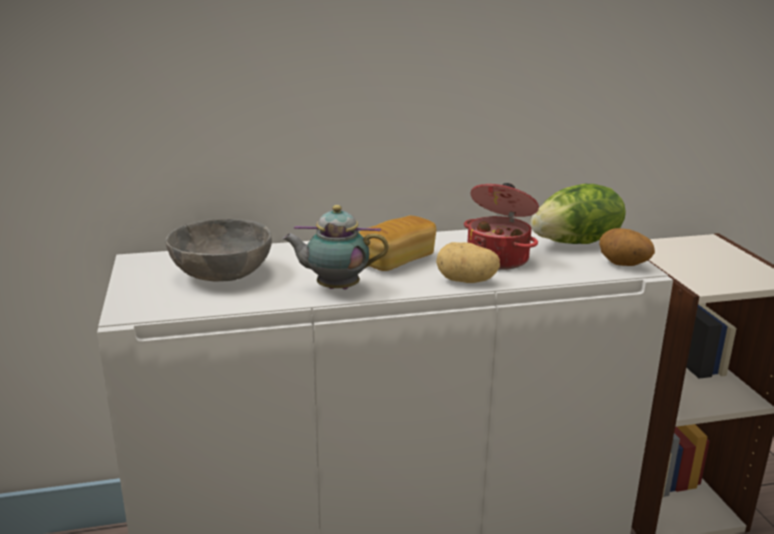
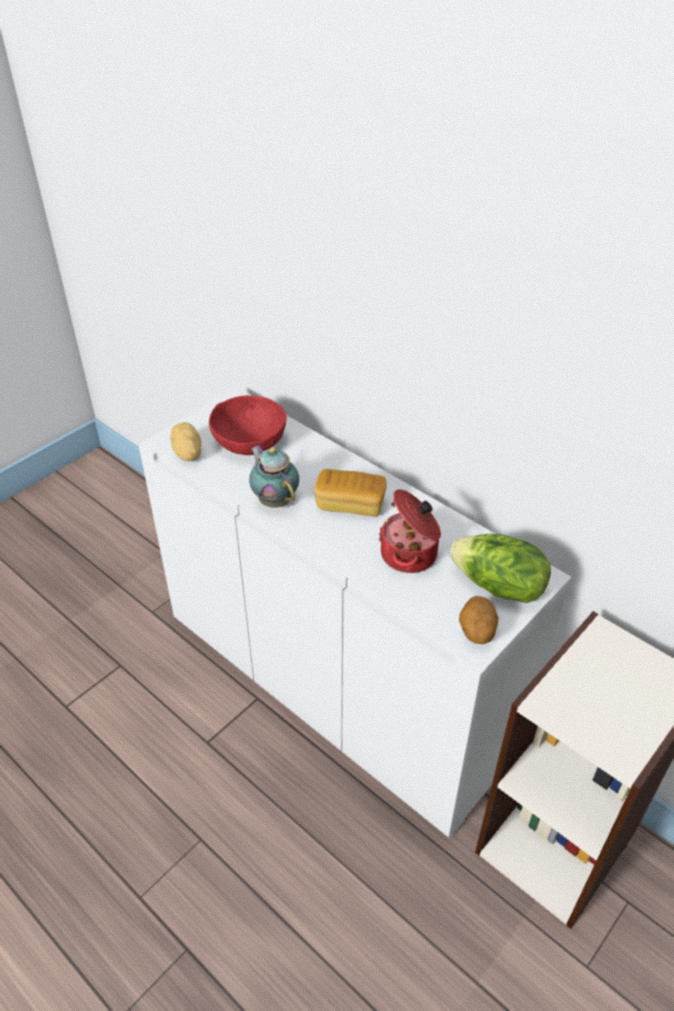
camera: 55 degrees right, 20 degrees up
(221, 273) = (249, 442): grey bowl -> red bowl
(466, 281) = (348, 555): potato -> potato (187, 454)

